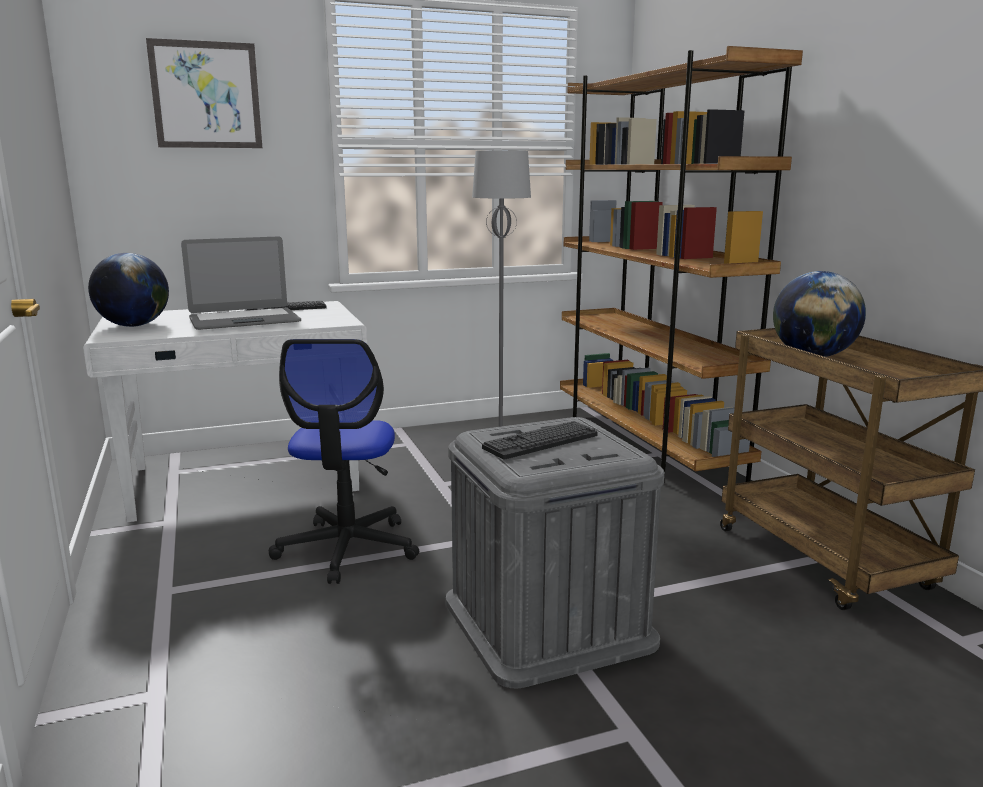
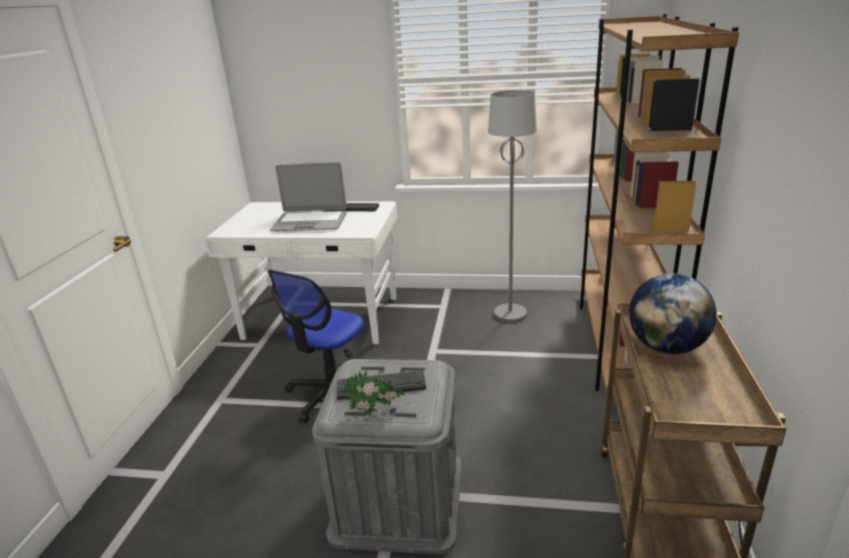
camera: 30 degrees right, 10 degrees up
(134, 326) = (248, 220): globe -> none
(206, 95) = (309, 53): picture -> none
(569, 460) = (376, 412): none -> potted plant

